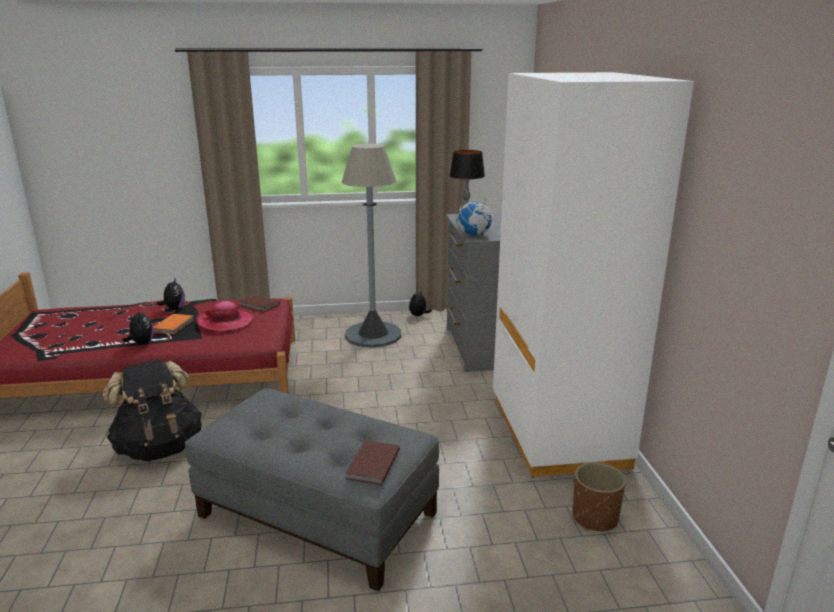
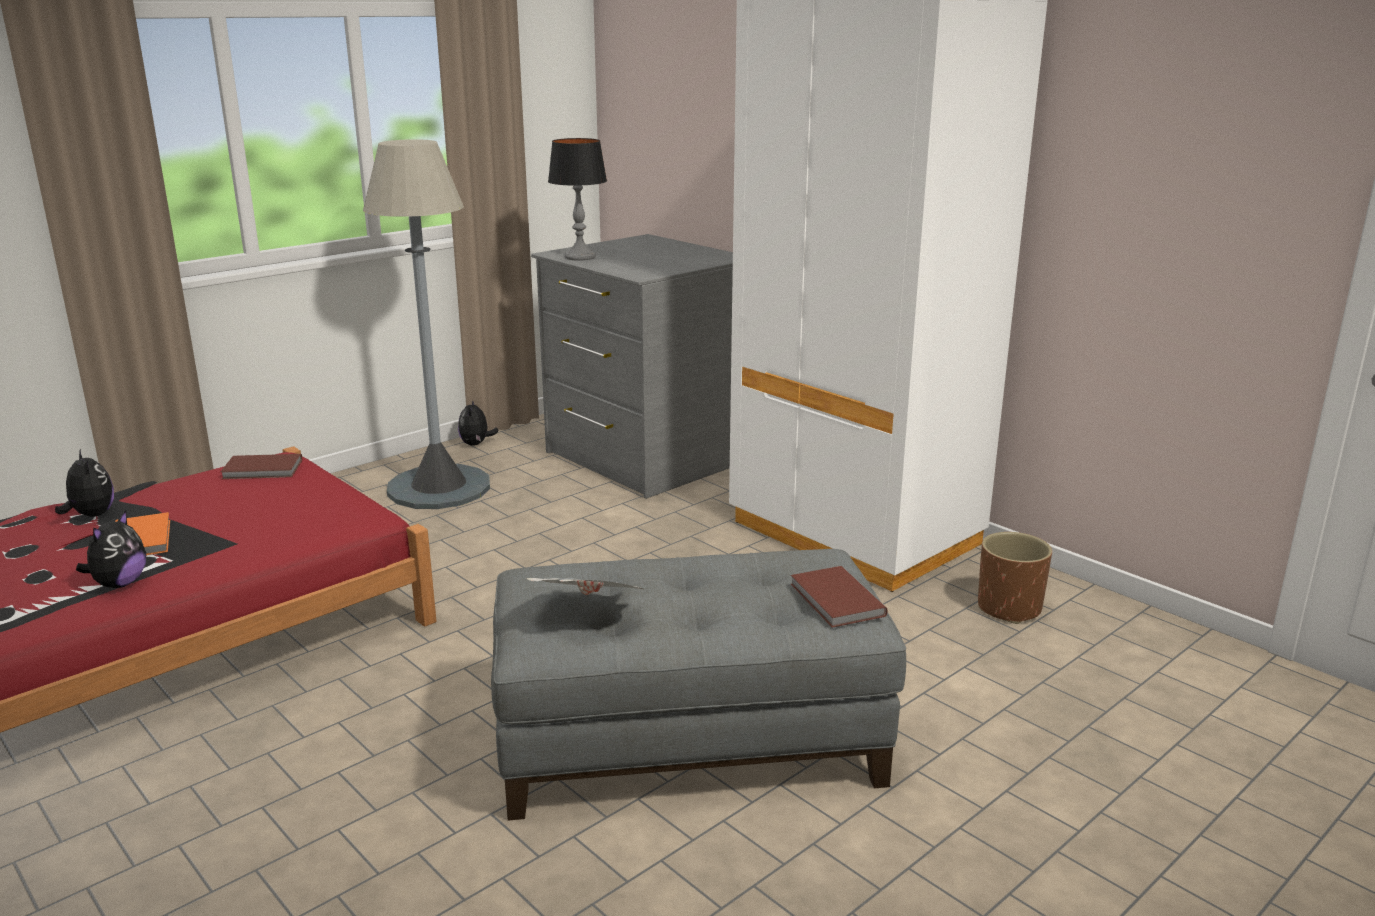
camera: 35 degrees left, 0 degrees up
(141, 343) = (119, 584): plush toy -> plush toy turned 75 degrees clockwise
(159, 447) = (285, 760): black backpack -> none
(225, 322) = (243, 509): hat -> none
(255, 423) = (590, 611): none -> newspaper
(474, 235) = (634, 272): globe -> none

